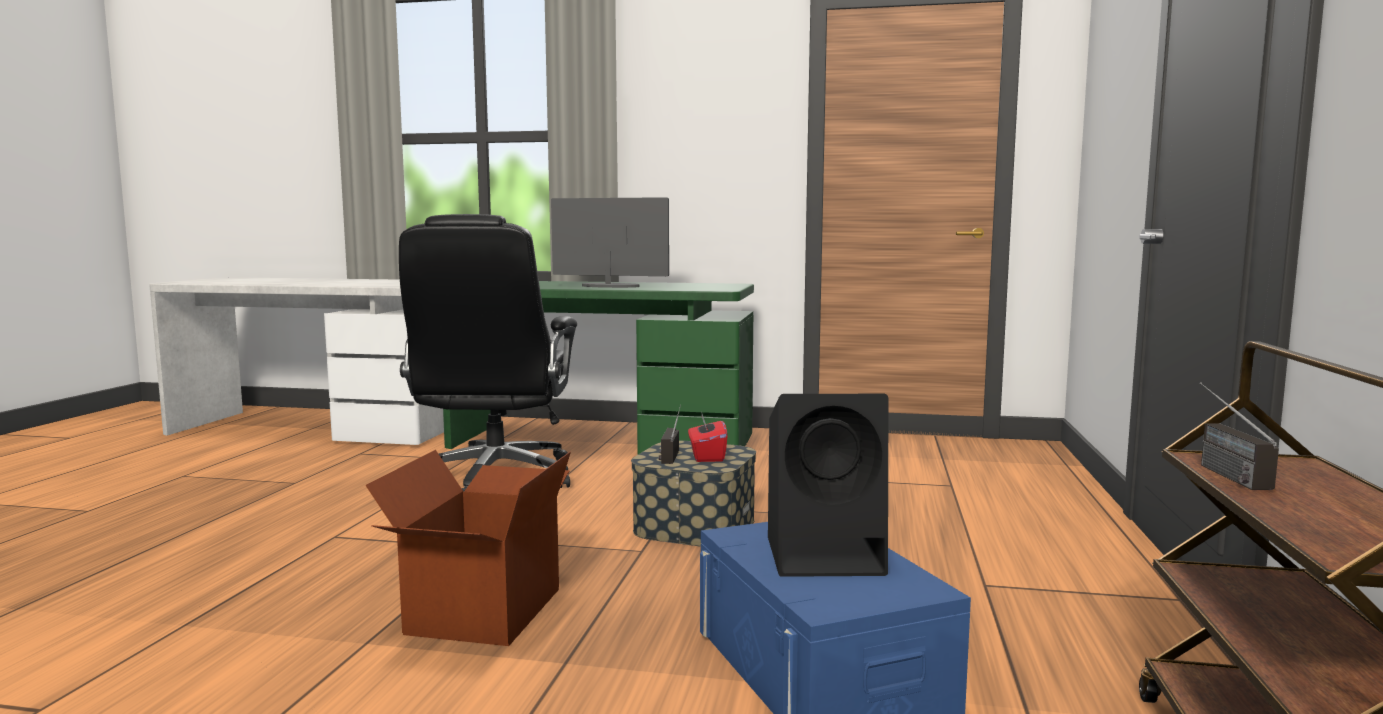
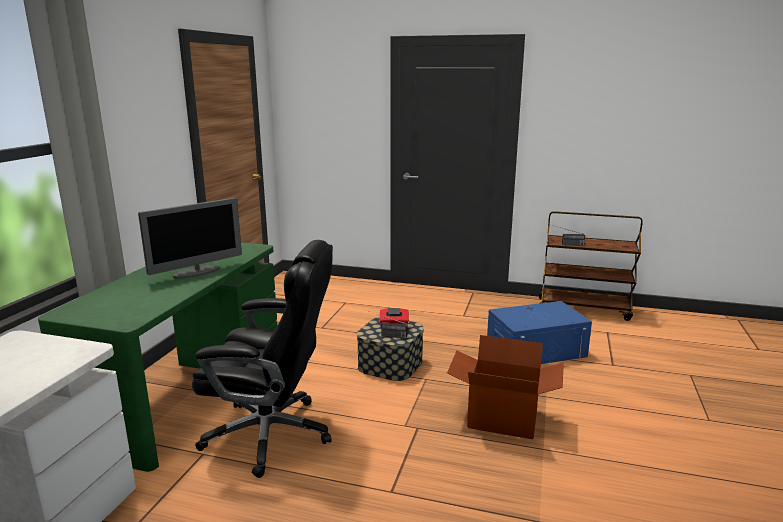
camera: 85 degrees left, 10 degrees up
(610, 286) = (197, 272): monitor -> monitor turned 150 degrees counterclockwise
(828, 555) = (535, 314): black speaker -> none

